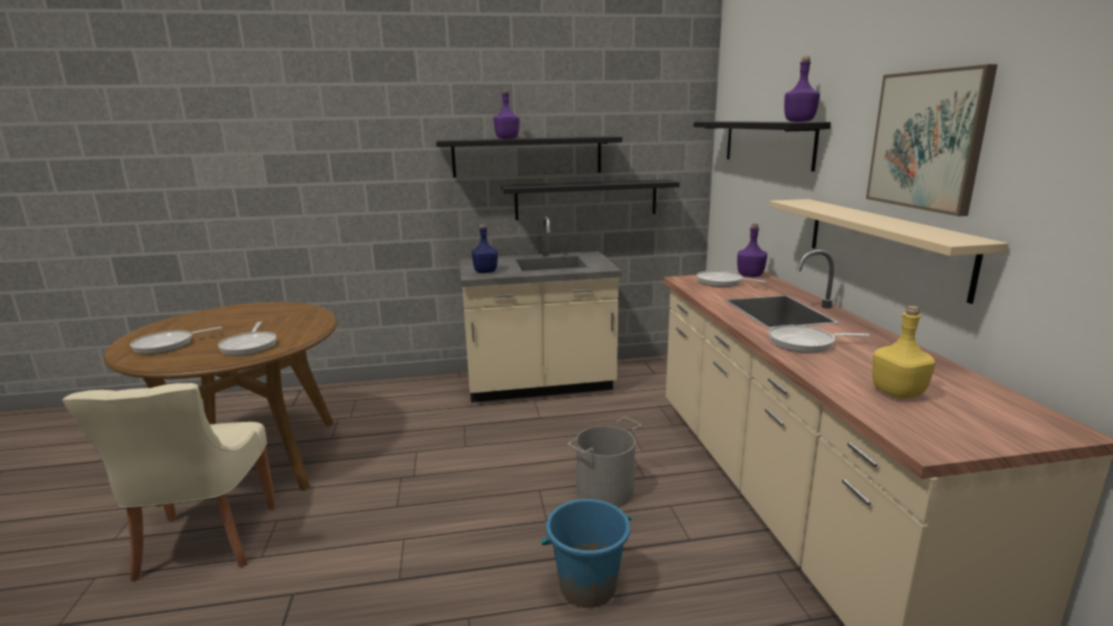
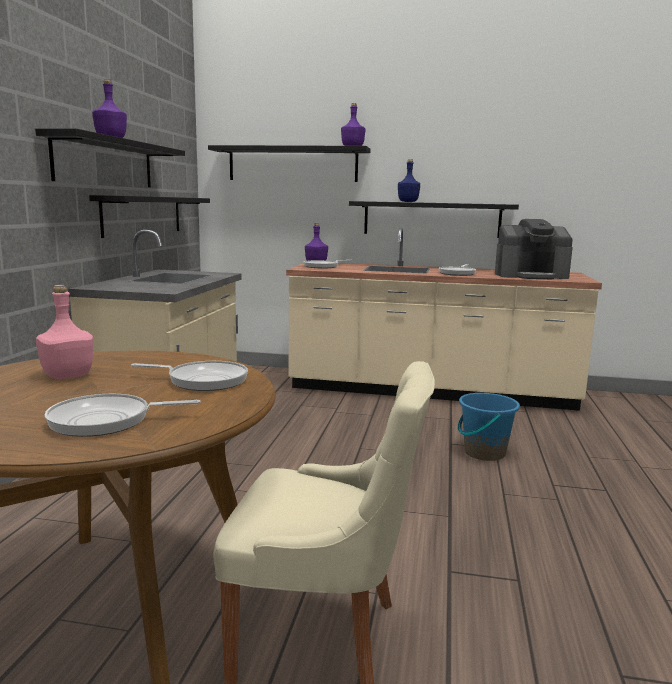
camera: 70 degrees left, 5 degrees down
(167, 345) = (106, 421): frying pan -> frying pan turned 90 degrees clockwise
(263, 317) = (67, 375): none -> pink bottle
(485, 271) = (158, 288): blue bottle -> blue bottle (407, 202)
(605, 491) = (380, 428): grey bucket -> none
(882, 243) = (431, 219): beige shelf -> black shelf
(898, 393) = (531, 275): yellow bottle -> coffee machine
(927, 140) = (456, 158): picture -> none

